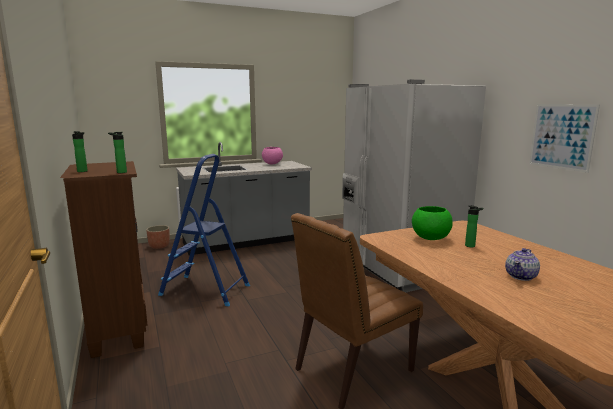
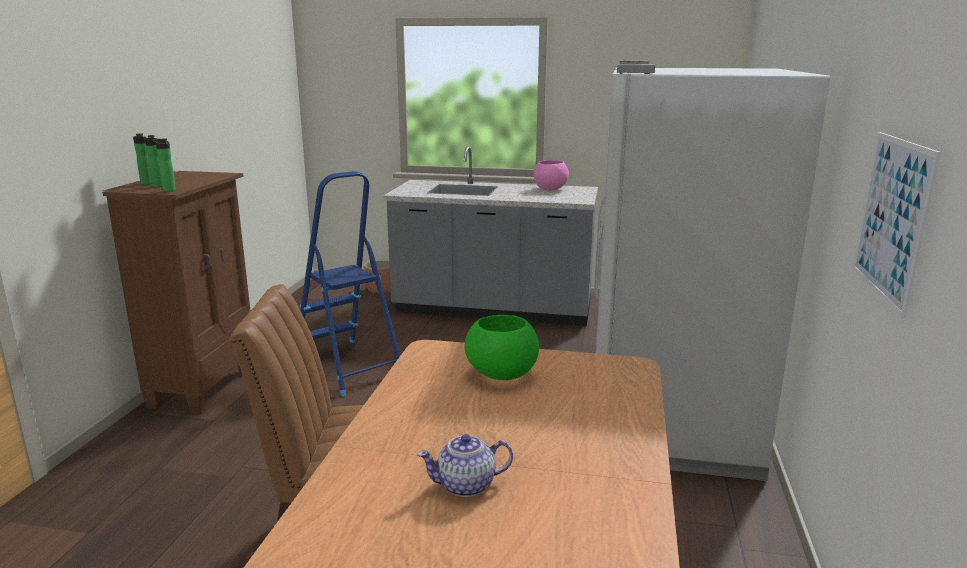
camera: 35 degrees right, 5 degrees up
(471, 246) = (532, 408): bottle -> bottle (158, 186)

